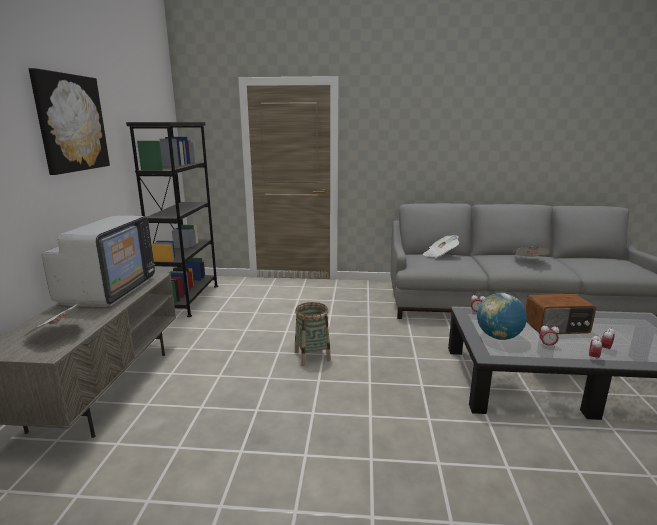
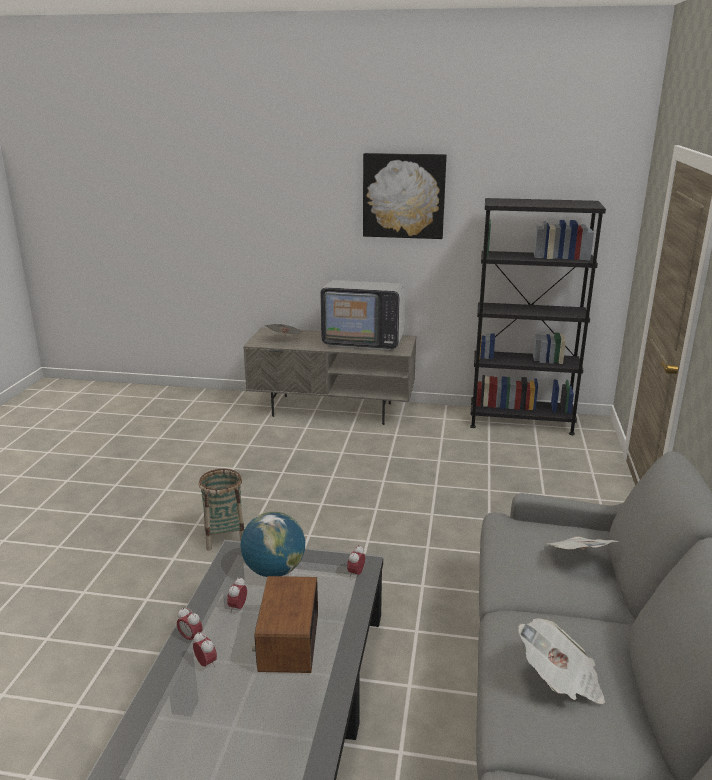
camera: 95 degrees right, 5 degrees up
(312, 356) = (372, 501): basket -> basket (225, 537)

